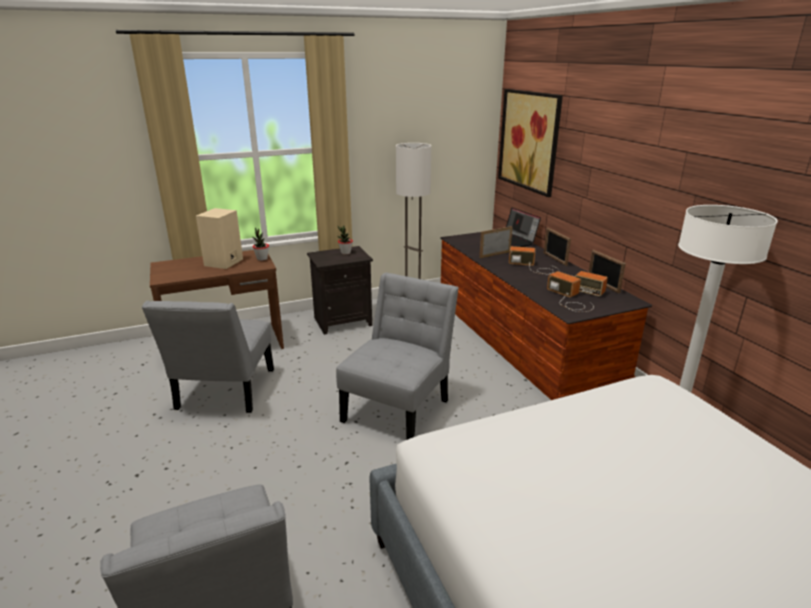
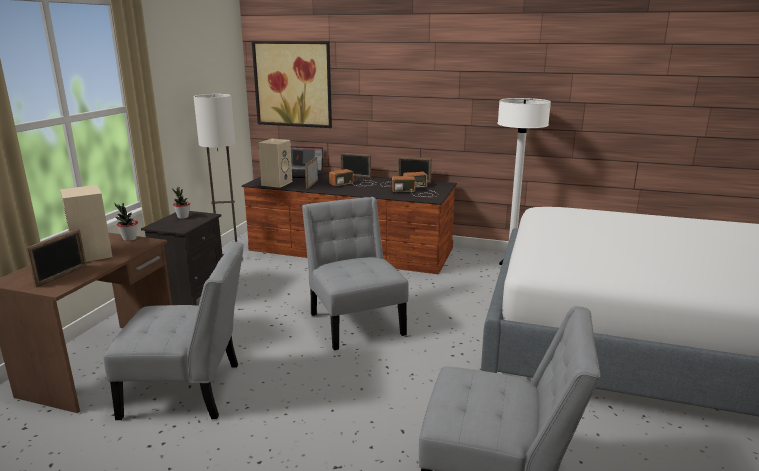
camera: 50 degrees left, 5 degrees down
(181, 272) = (62, 276): none -> picture frame
(224, 392) = (189, 391): grey chair -> grey chair turned 45 degrees counterclockwise
(469, 244) = (276, 183): none -> beige speaker

